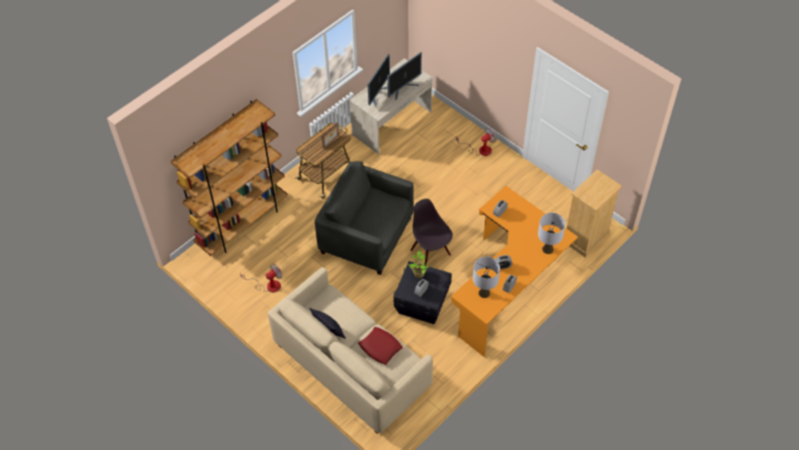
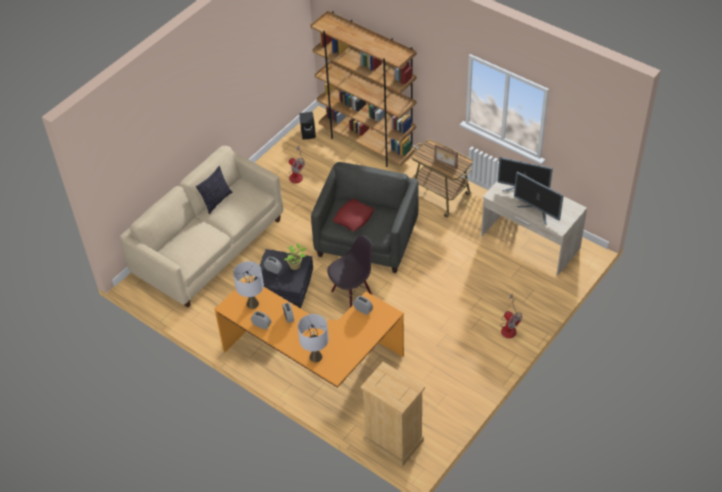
camera: 85 degrees right, 5 degrees down
(212, 271) = (309, 133): none -> black speaker
(380, 347) = (199, 240): red pillow -> red pillow (353, 217)

